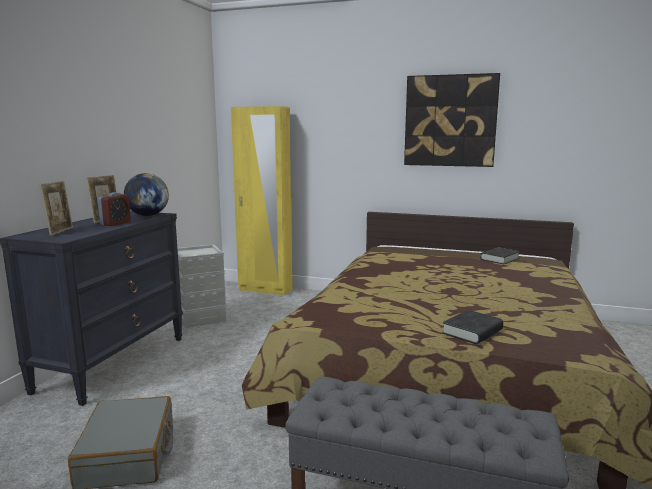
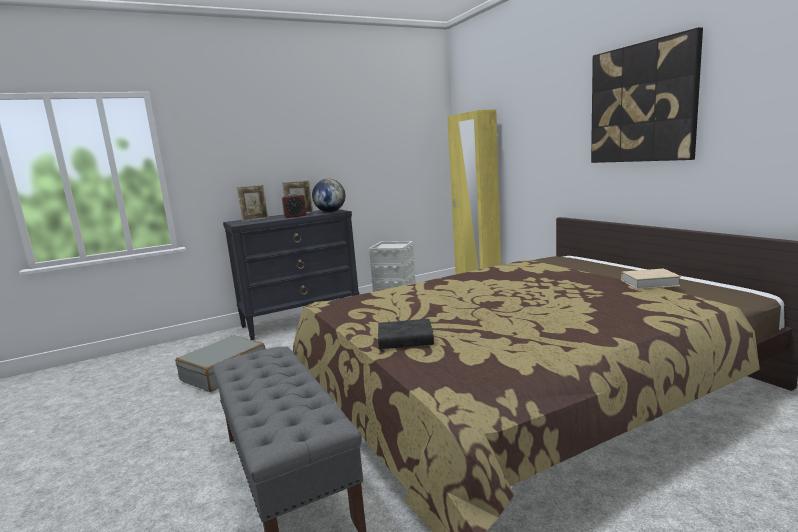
camera: 45 degrees right, 0 degrees up
(499, 259) = (649, 283): black book -> beige book

